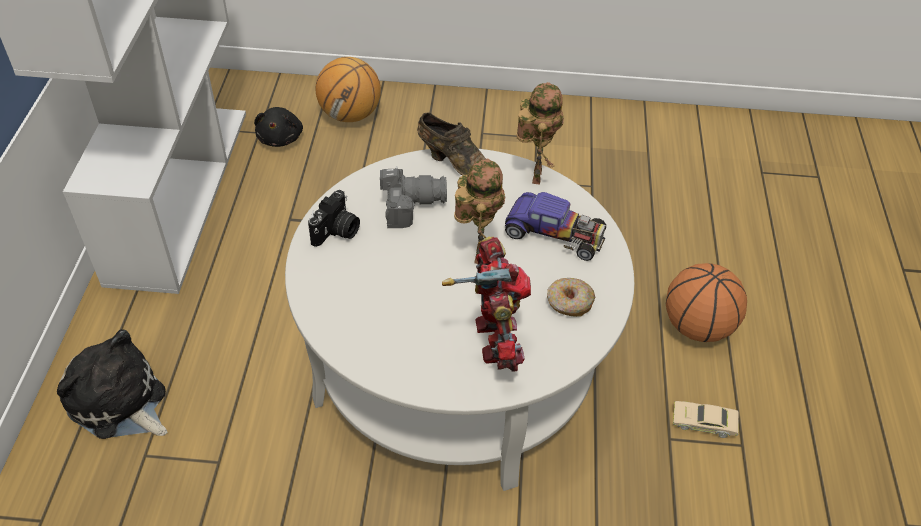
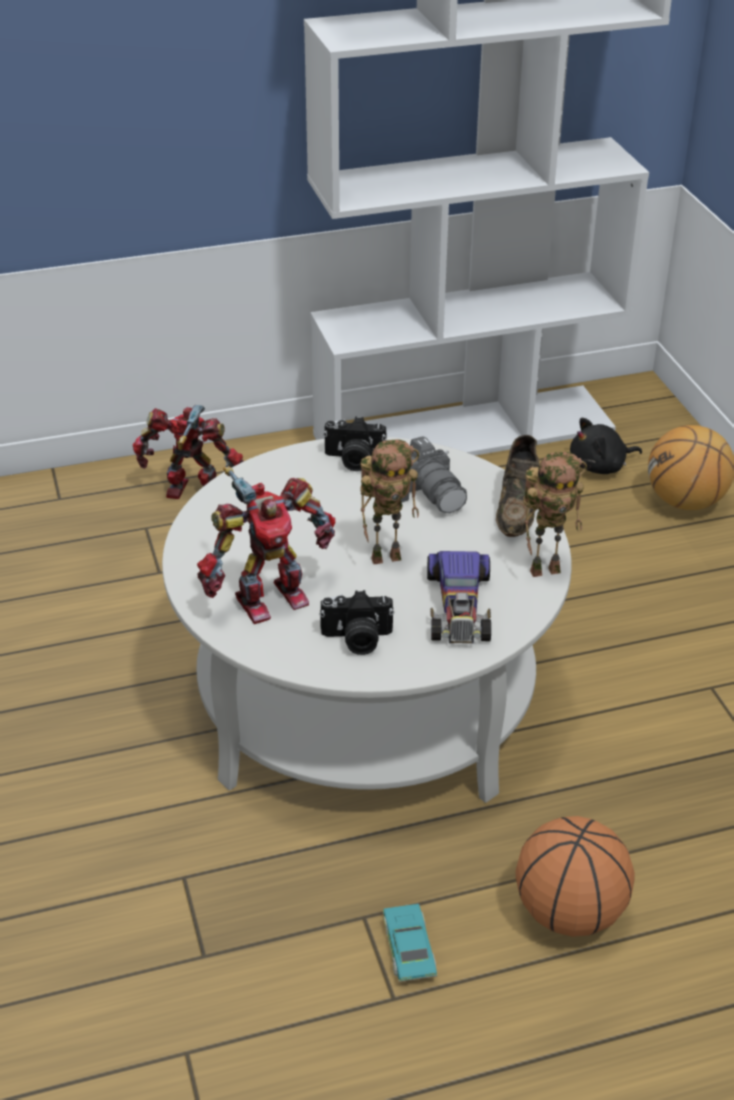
camera: 70 degrees right, 10 degrees down
(119, 403) = (192, 493): plush toy -> toy robot
(569, 302) = (357, 639): donut -> camera
(704, 422) = (409, 949): beige toy car -> turquoise toy car

